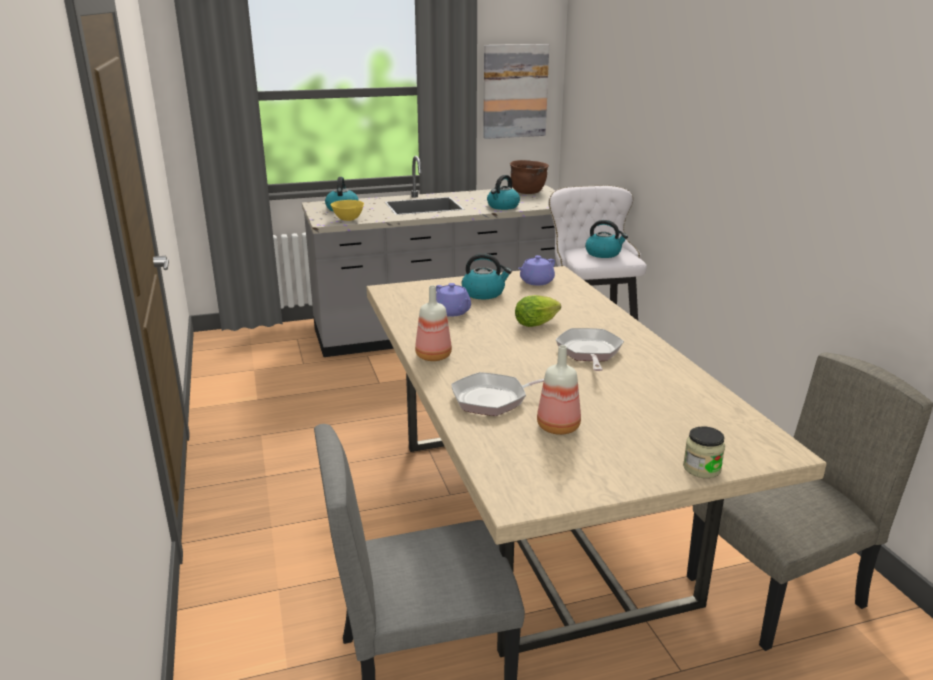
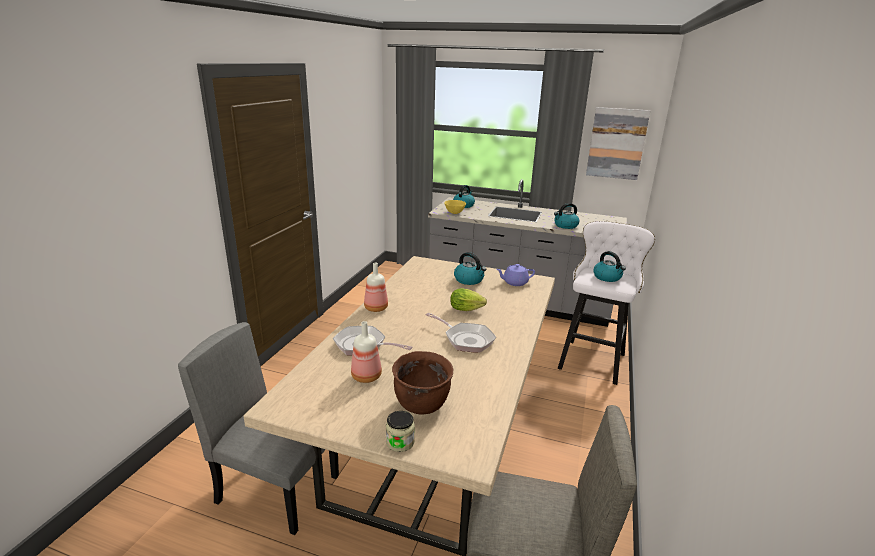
camera: 35 degrees right, 0 degrees up
(452, 312) = (431, 286): purple teapot -> none
(528, 192) = (602, 219): brown cooking pot -> brown cooking pot (422, 404)
(589, 353) = (466, 339): frying pan -> frying pan turned 90 degrees clockwise

